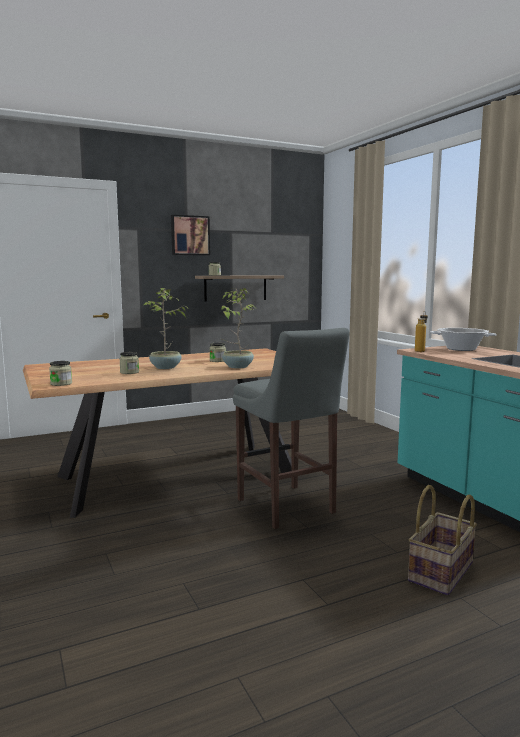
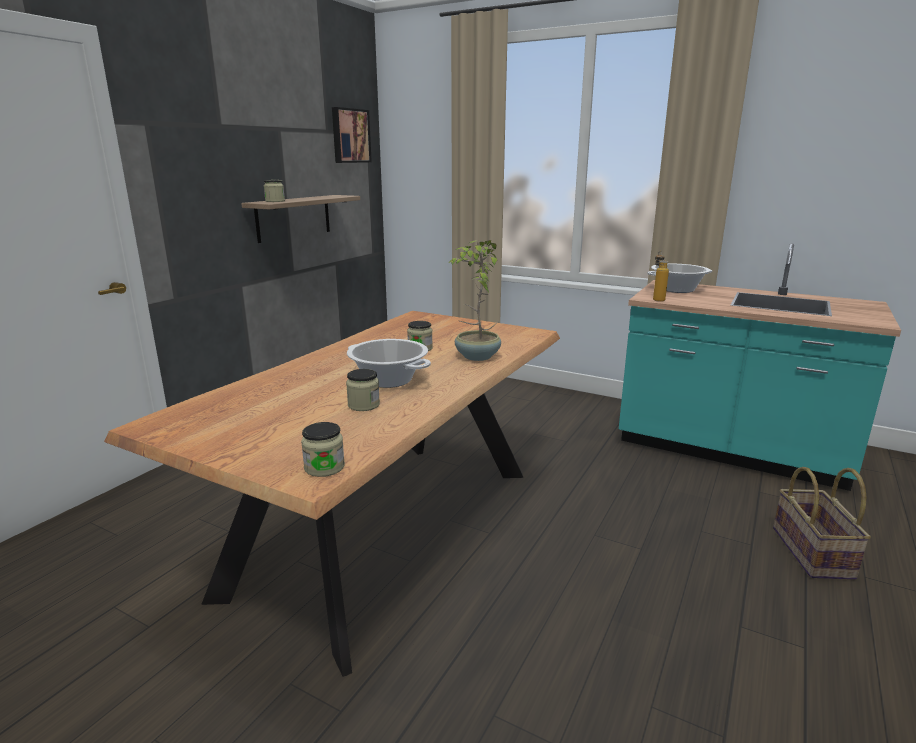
camera: 35 degrees left, 10 degrees up
(165, 367) = (388, 380): potted plant -> cooking pot
(190, 235) = (227, 135): picture -> picture (350, 136)
(287, 508) = (583, 528): grey stool -> none

